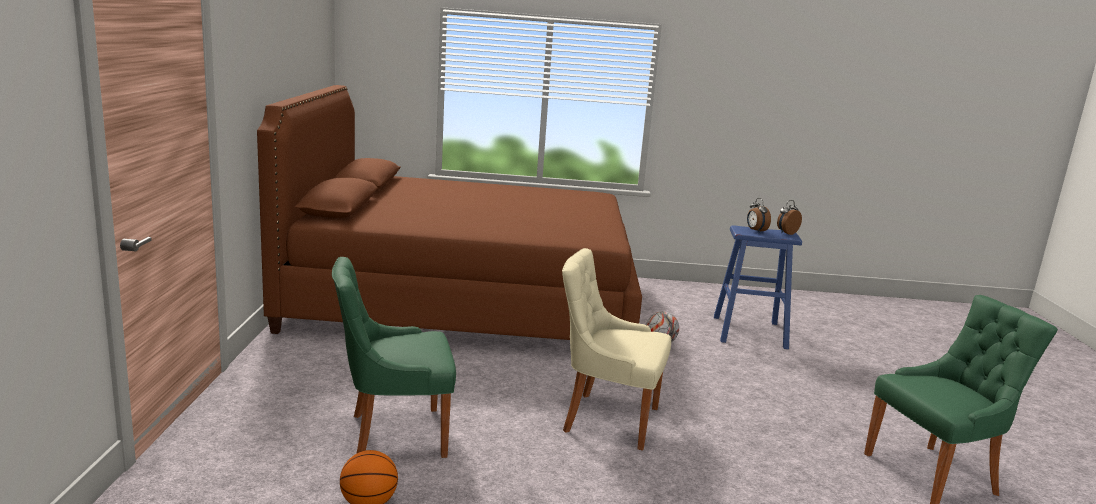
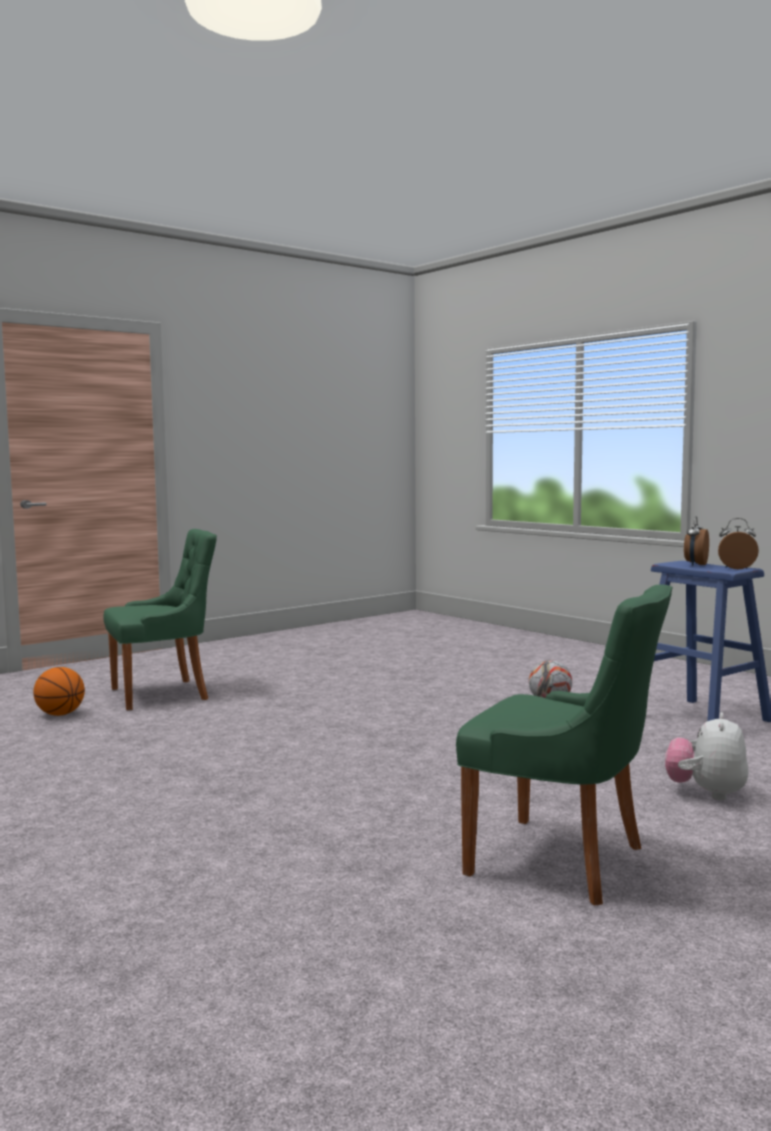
camera: 50 degrees right, 10 degrees down
(393, 435) = (163, 694): green chair -> green chair turned 120 degrees clockwise
(465, 302) = (435, 647): brown bed -> none
(607, 419) = (331, 726): beige chair -> none
(869, 394) = (706, 793): none -> plush toy

